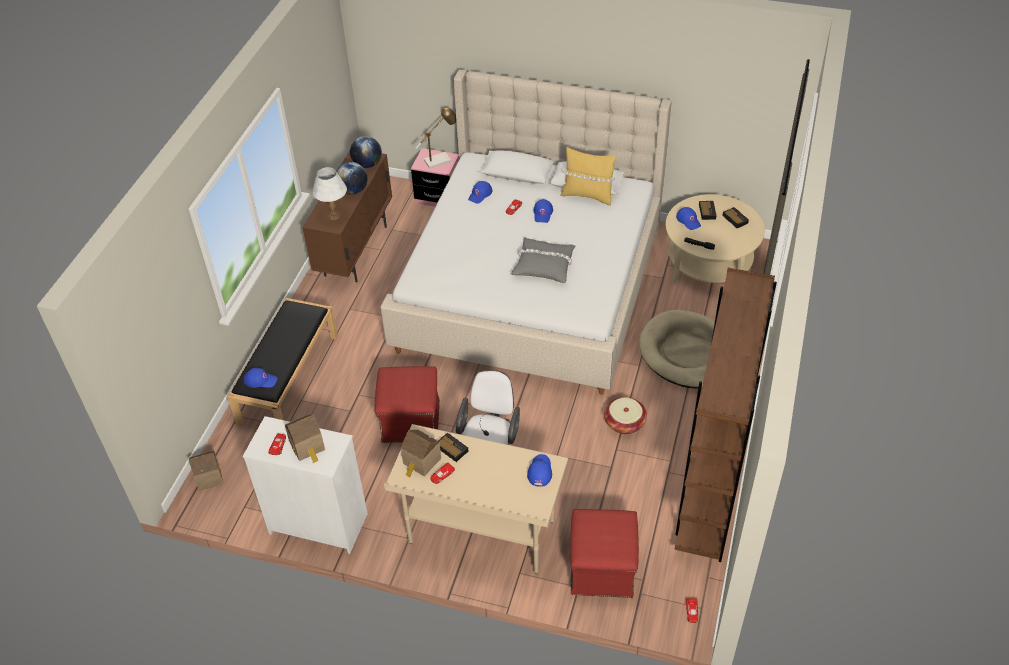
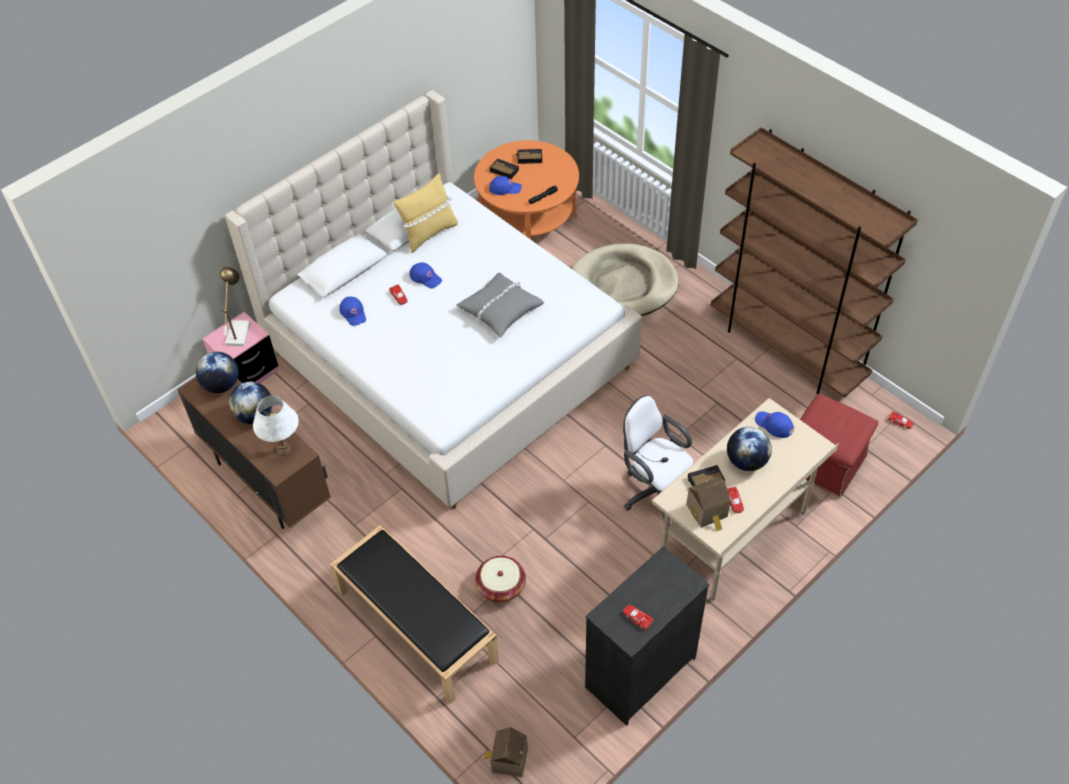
camera: 60 degrees left, 5 degrees up
(260, 380) = (450, 633): blue cap -> none
(308, 447) = (655, 591): toy house -> none
(319, 523) = (640, 672): white dresser -> black dresser
(410, 421) = (557, 536): red ottoman -> none
(488, 467) = (746, 461): none -> globe
(624, 423) = (673, 369): basket -> basket (501, 586)
(709, 265) = (527, 218): beige coffee table -> orange coffee table

